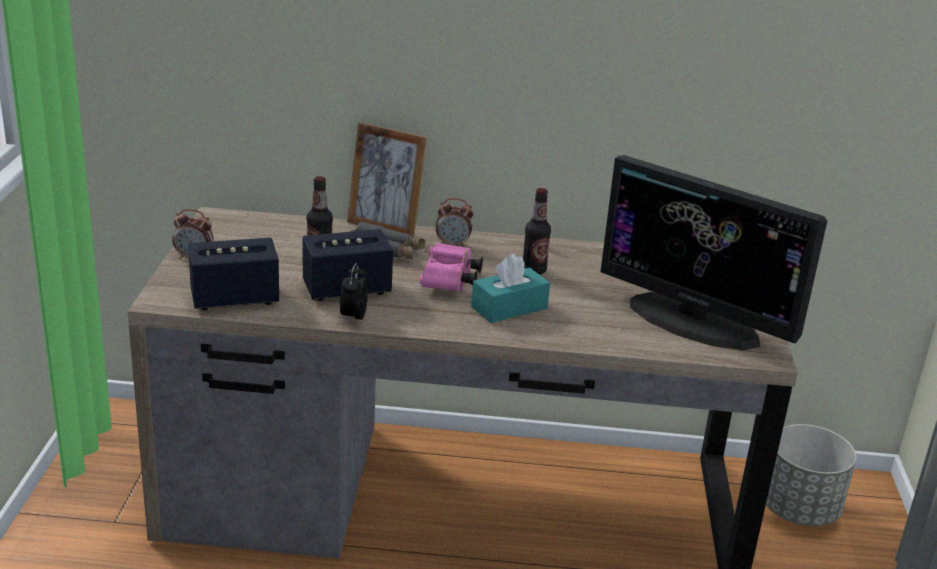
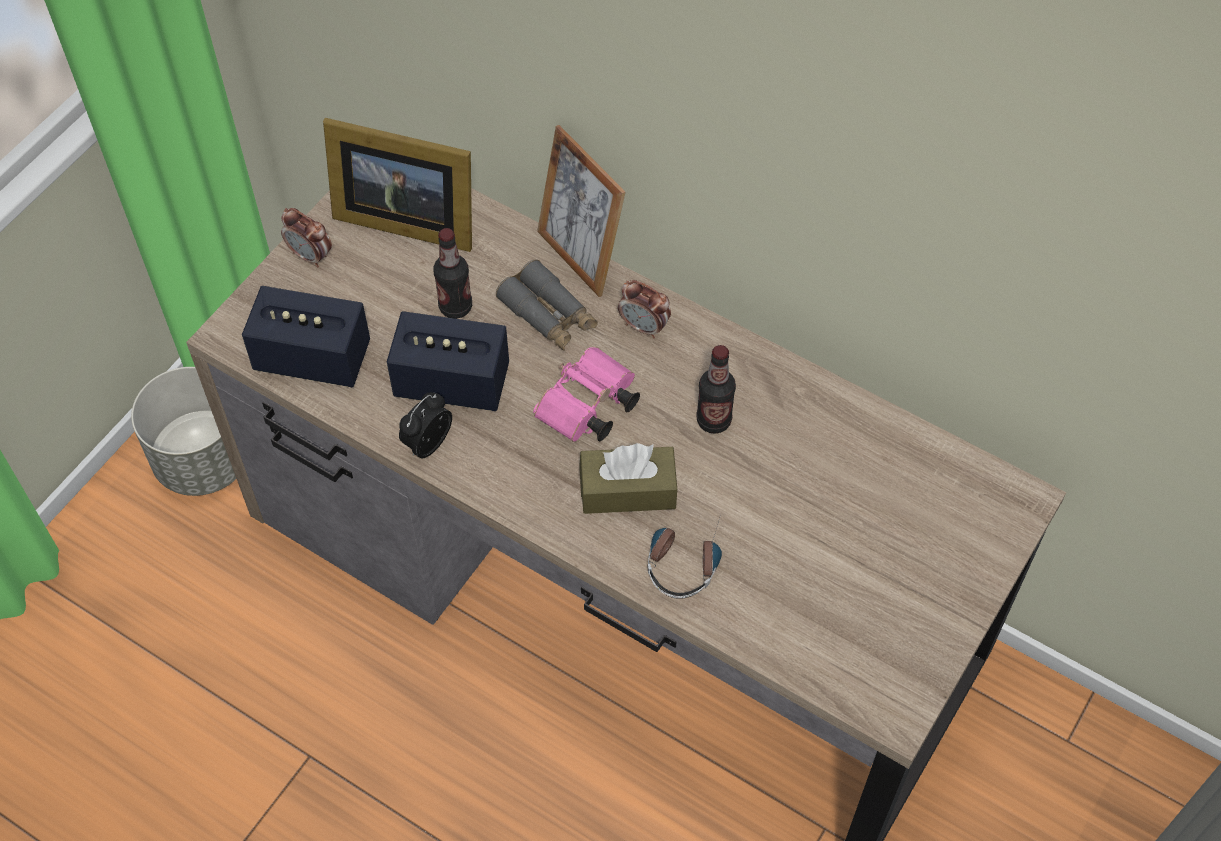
camera: 30 degrees right, 30 degrees up
(248, 232) = (403, 218): none -> picture frame
(509, 308) = (628, 490): turquoise tissue box -> brown tissue box
(574, 326) = (684, 558): none -> headphones
(694, 321) = (852, 604): monitor -> none
(799, 509) = (1042, 775): grey planter -> grey planter (204, 460)

